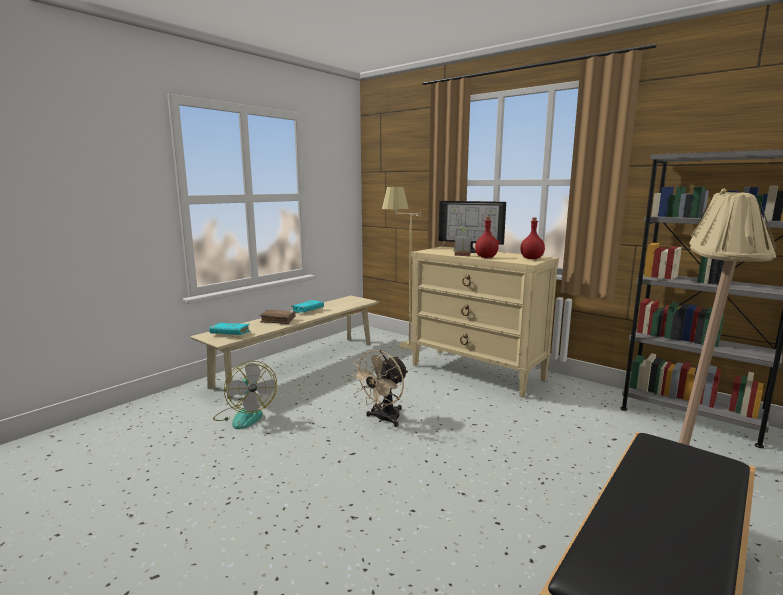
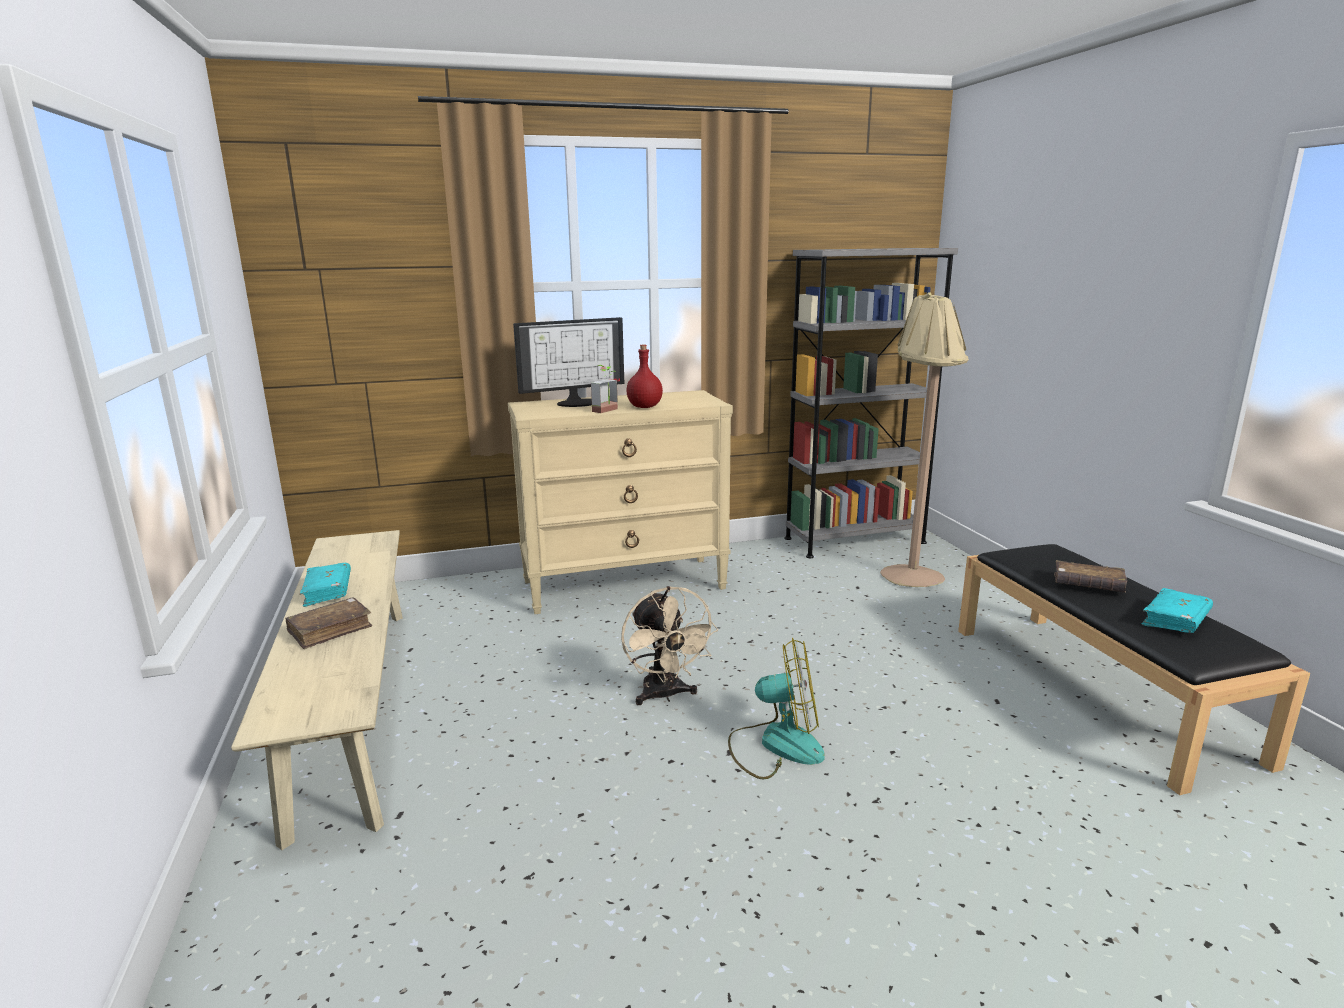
camera: 55 degrees left, 5 degrees up
(230, 334) = (316, 694): turquoise book -> turquoise book (1175, 620)
(245, 415) = (481, 825): fan -> fan (776, 745)
(402, 347) = (461, 599): beige floor lamp -> none
(531, 258) = (691, 397): red bottle -> none
(660, 491) = (1088, 585): none -> brown book

